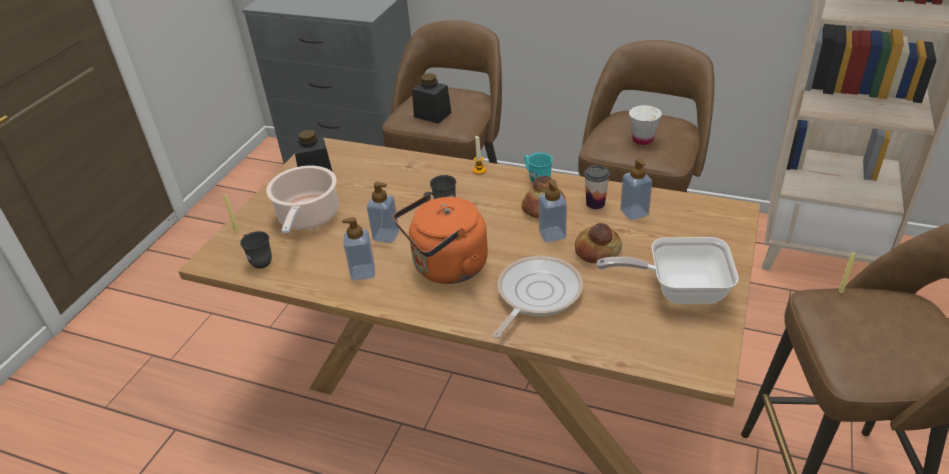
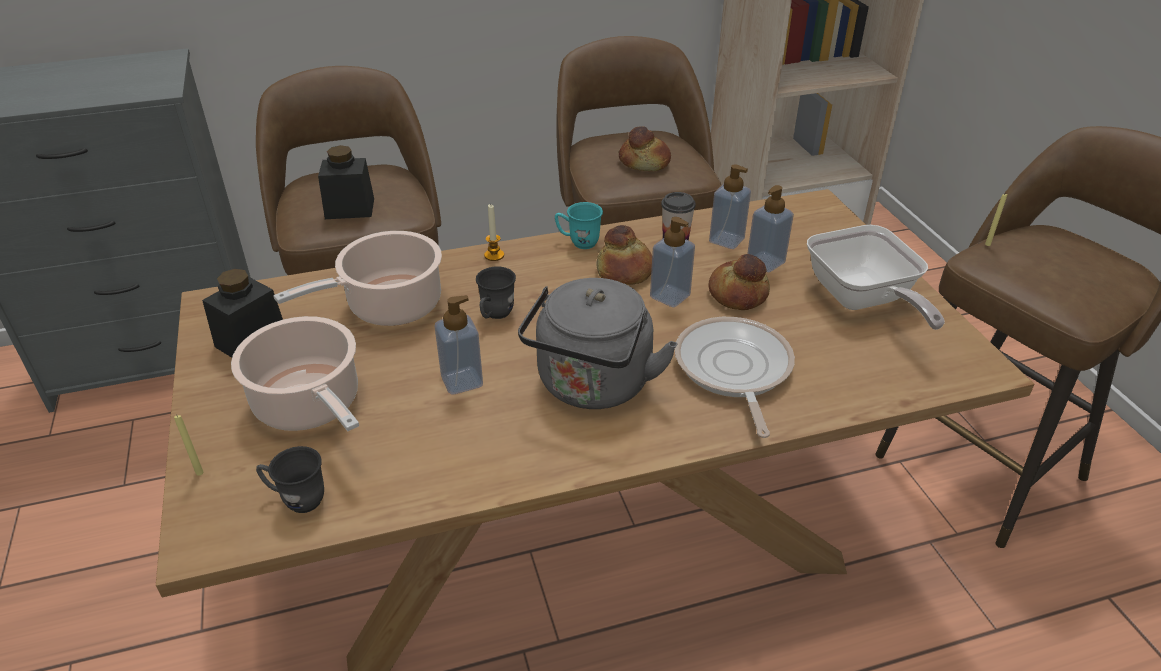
camera: 40 degrees left, 0 degrees up
(363, 272) = (485, 442): soap dispenser -> soap dispenser (765, 262)
(394, 180) = (389, 306): none -> cooking pot
(446, 268) = (592, 387): orange kettle -> grey kettle
(642, 139) = (645, 162): white cup -> bread
(678, 290) = (862, 301): frying pan -> frying pan turned 75 degrees counterclockwise

